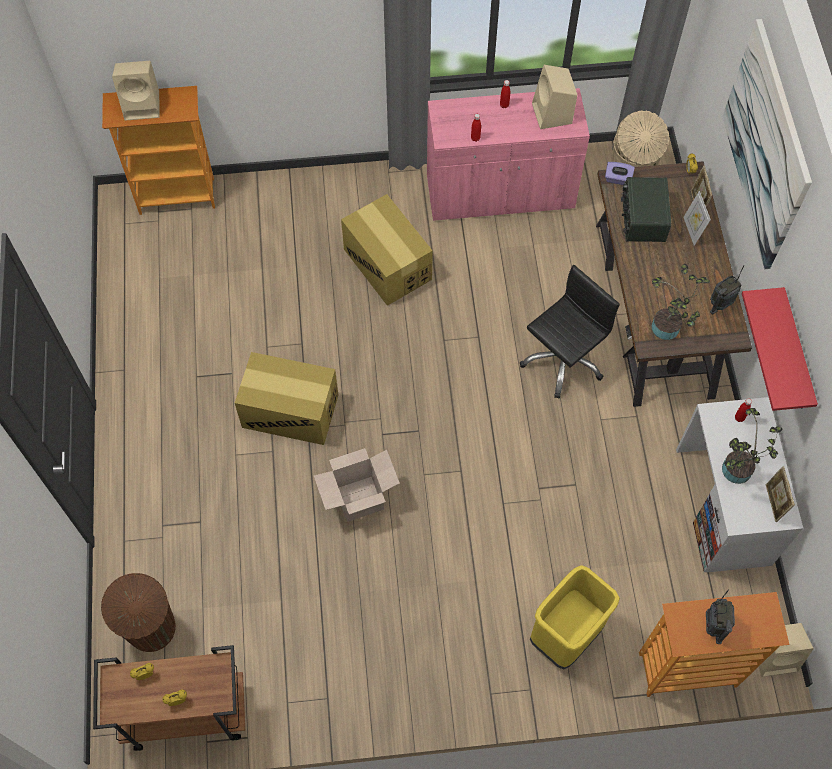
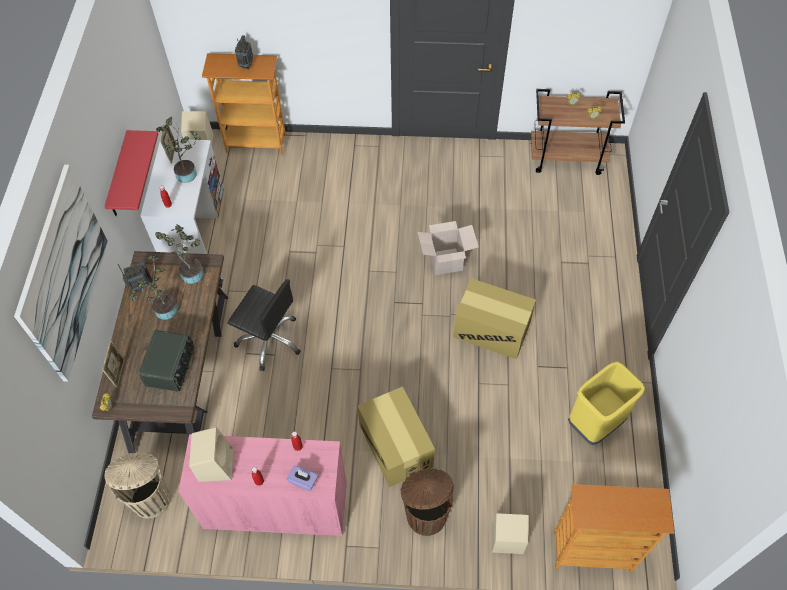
camera: 170 degrees left, 5 degrees down
(143, 105) = (629, 510): beige speaker -> beige speaker (506, 538)
(152, 629) = (591, 203): brown trash can -> brown trash can (426, 514)
(562, 360) = (269, 340): black office chair -> black office chair turned 120 degrees counterclockwise
(565, 634) = (324, 169): yellow trash can -> yellow trash can (595, 423)
(617, 179) = (177, 409): purple tissue box -> purple tissue box (303, 481)
(679, 278) = (163, 311): none -> potted plant
(692, 230) = (134, 350): picture frame -> none

